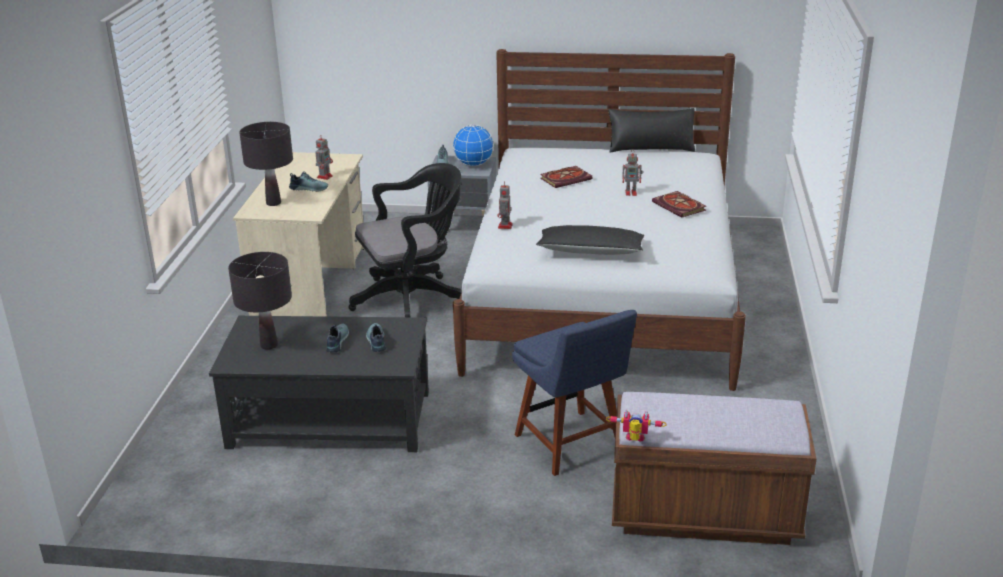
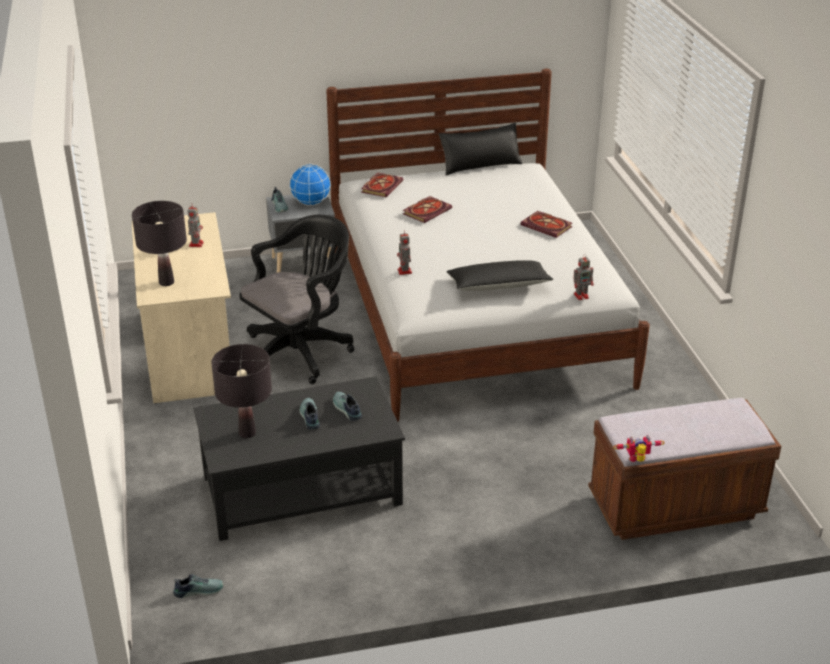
camera: 20 degrees left, 5 degrees up
(309, 188) = (190, 260): shoe -> shoe (198, 590)
(538, 153) = (381, 186): none -> book
(572, 445) = (533, 469): blue chair -> none
(631, 193) = (496, 217): toy robot -> toy robot (582, 296)

